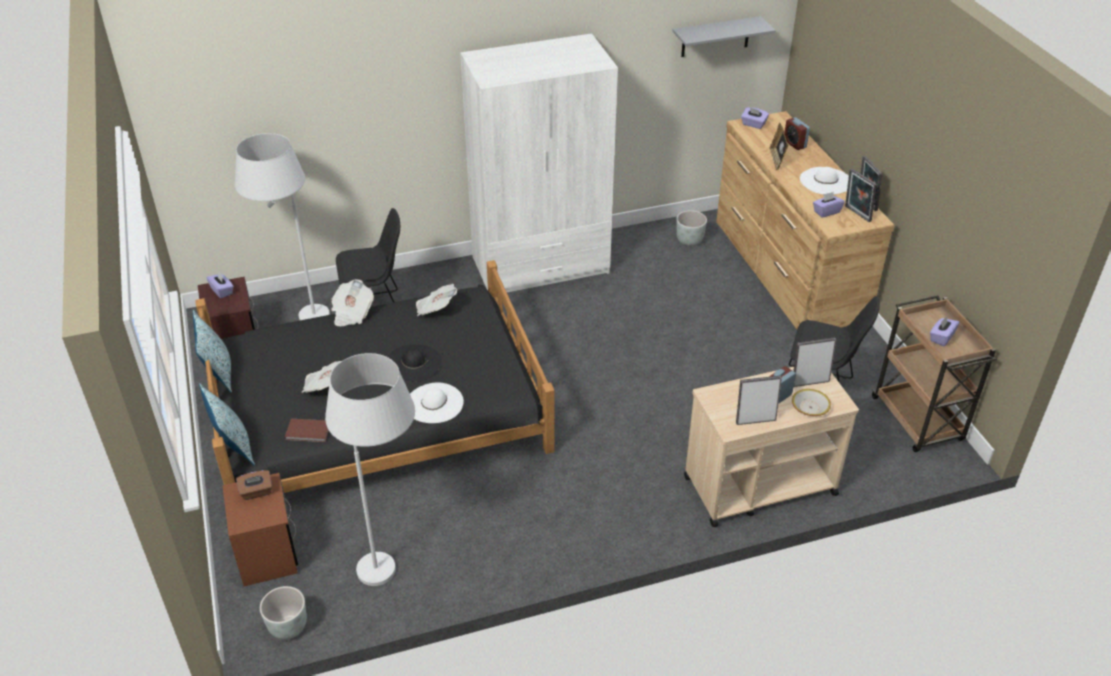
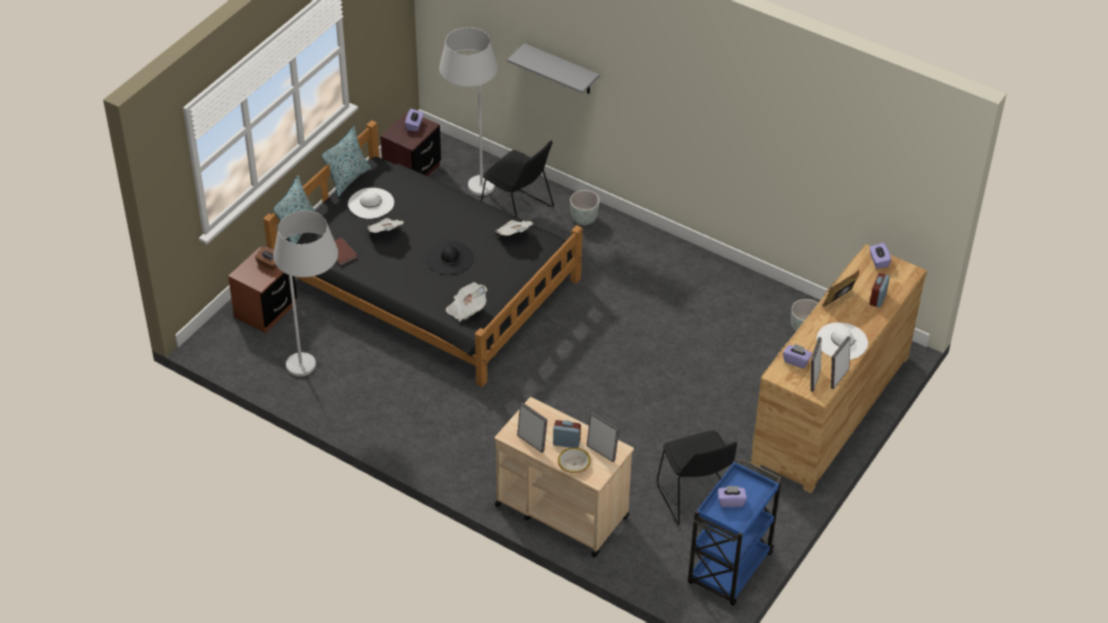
camera: 50 degrees right, 5 degrees up
(288, 627) = (225, 355): grey planter -> grey planter (584, 219)
(352, 313) = (465, 198): newspaper -> newspaper (466, 309)
(434, 403) = (424, 292): white hat -> white hat (371, 203)
(541, 266) = (670, 264): white wardrobe -> none
(715, 37) = (876, 163): grey shelf -> grey shelf (561, 70)
(918, 420) = (729, 570): brown cart -> blue cart

